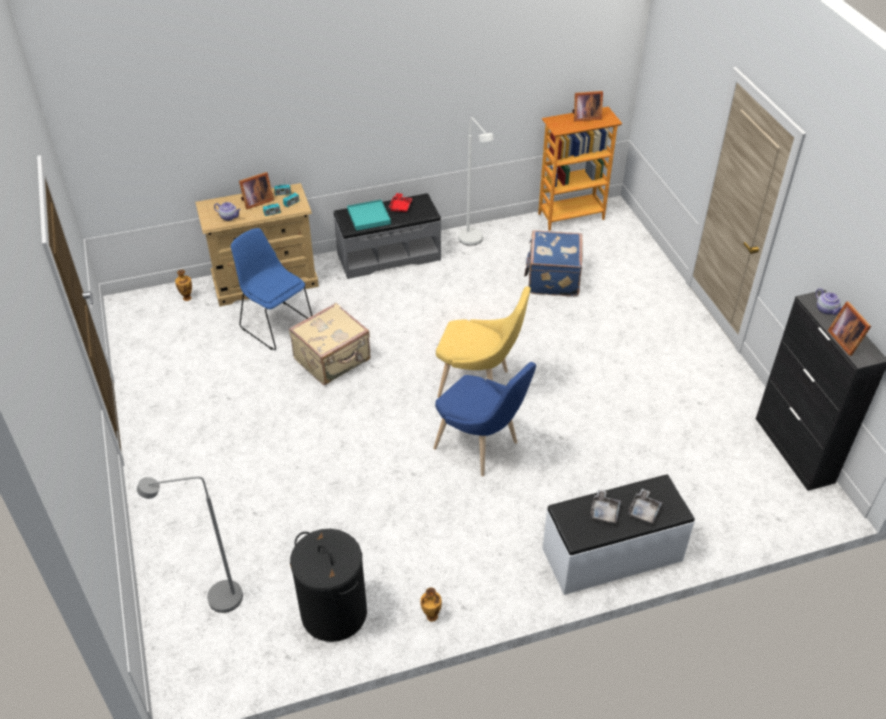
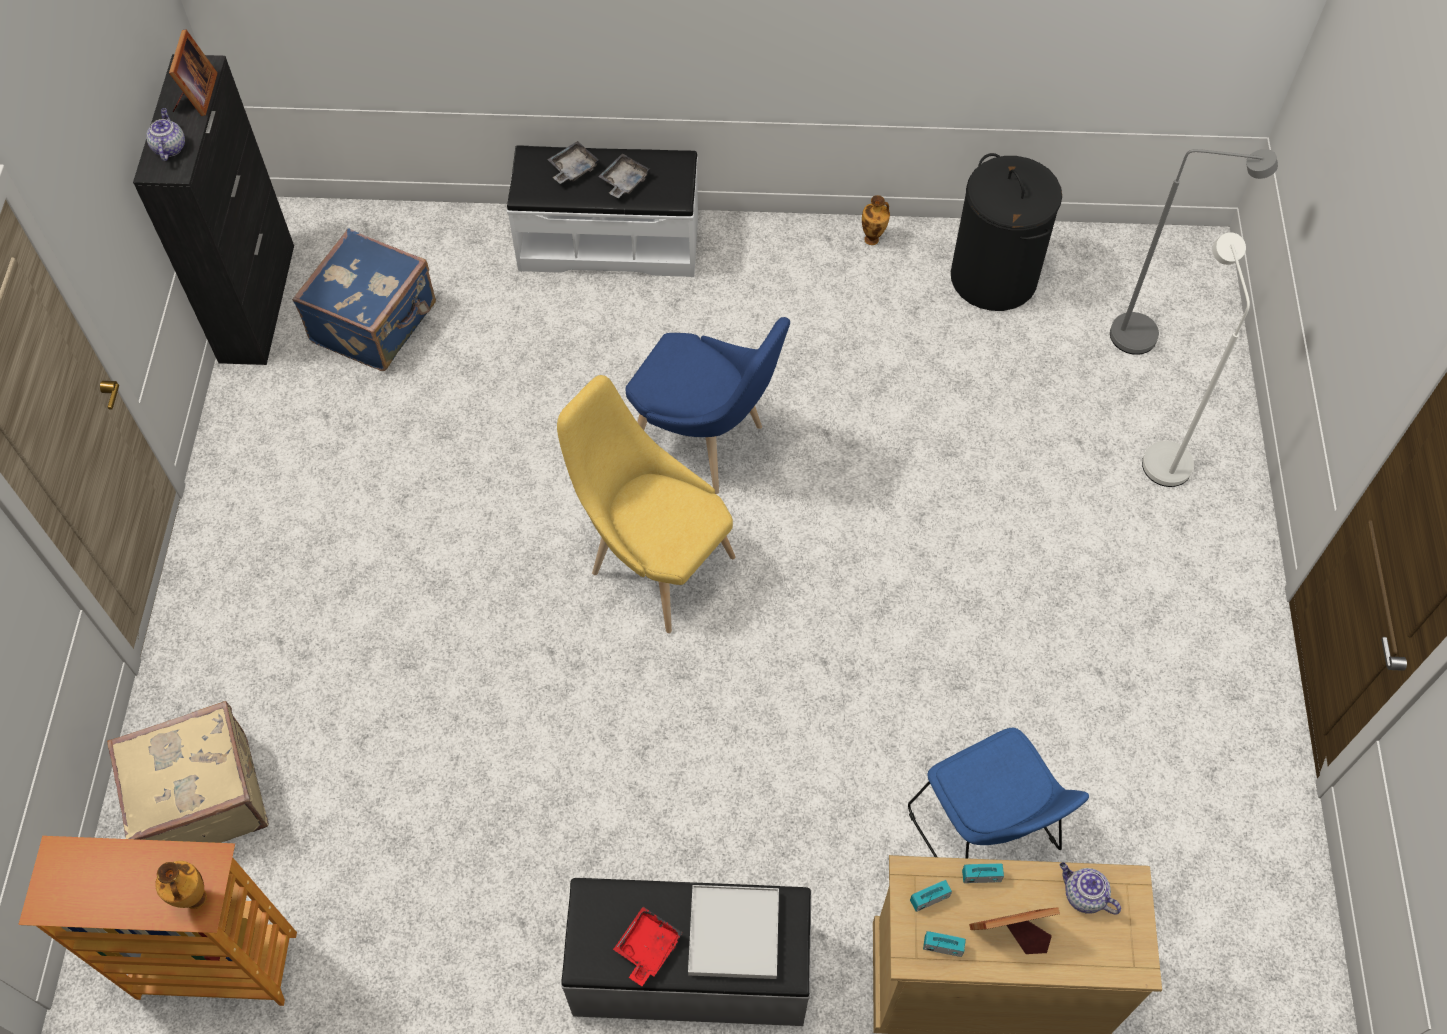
camera: 160 degrees left, 15 degrees up
(187, 297) = (1167, 985): vase -> vase (195, 899)
(333, 360) = (892, 700): beige suitcase -> beige suitcase (200, 797)
(368, 217) = (734, 933): turquoise tray -> white tray
(473, 242) = (482, 953): white floor lamp -> white floor lamp (1163, 453)
(481, 448) = (705, 444): blue chair -> blue chair turned 150 degrees clockwise
(552, 278) = (382, 774): blue suitcase -> blue suitcase (376, 323)
(585, 117) = (110, 895): picture frame -> none

